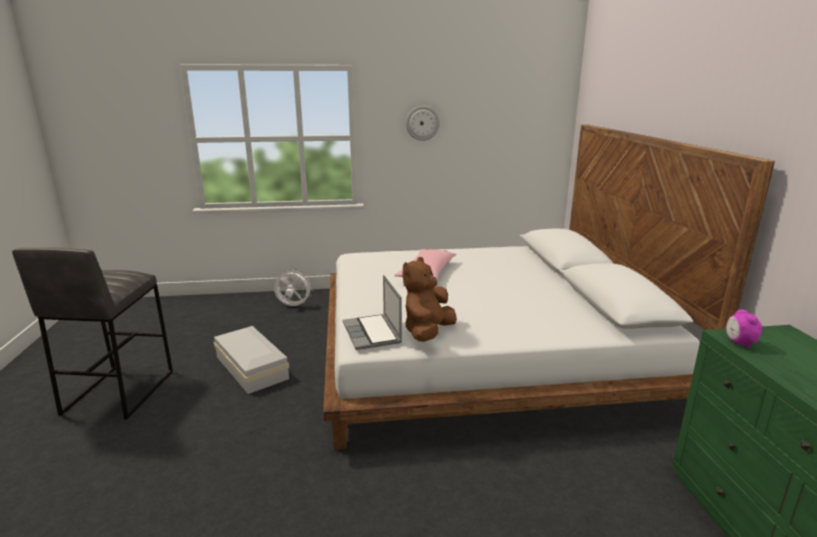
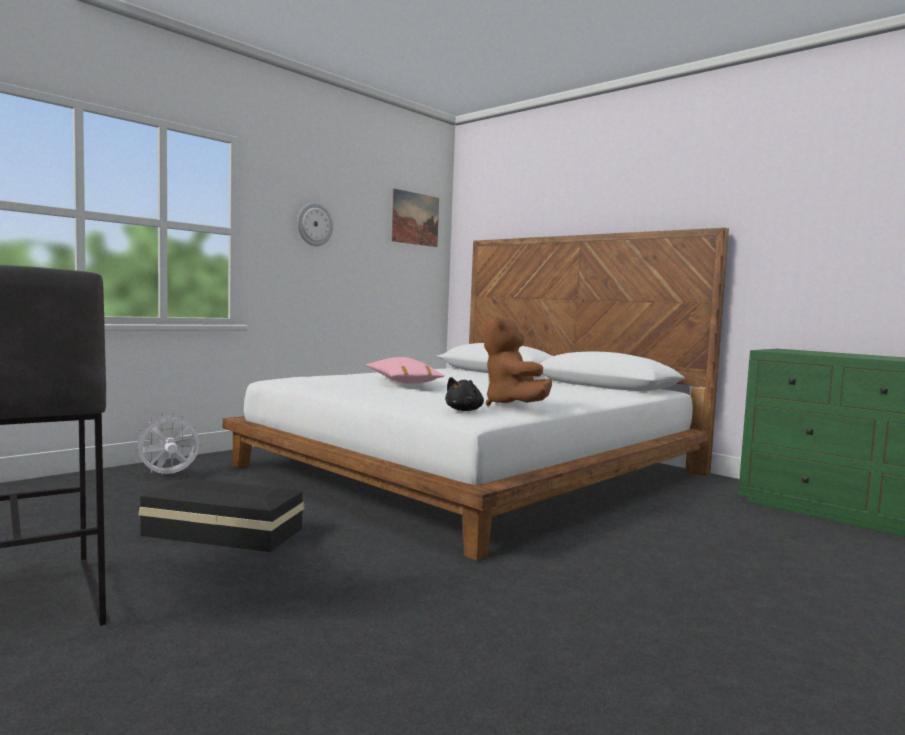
camera: 40 degrees left, 15 degrees down
(252, 366) = (222, 531): white storage box -> black storage box
(372, 333) = (465, 410): laptop -> black plush toy
(530, 103) = (415, 218): none -> picture
(739, 343) = (782, 351): alarm clock -> none

